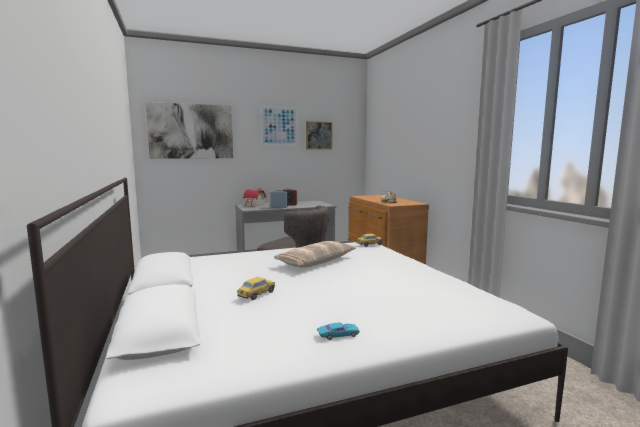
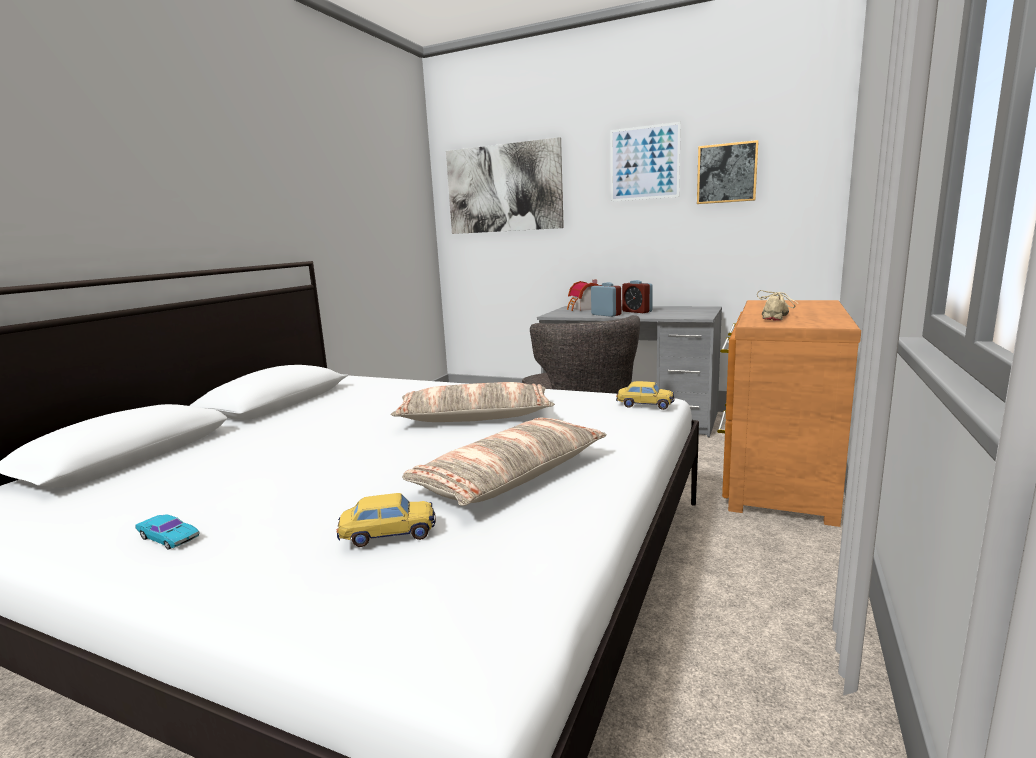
camera: 45 degrees right, 5 degrees up
(256, 295) = (278, 446): toy car -> toy car (388, 535)
(397, 276) = (511, 476): none -> pillow

